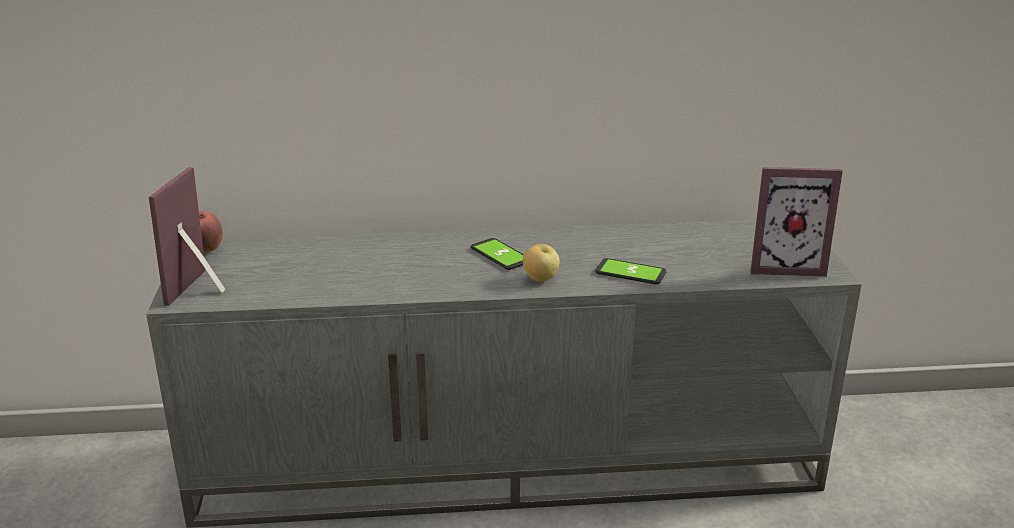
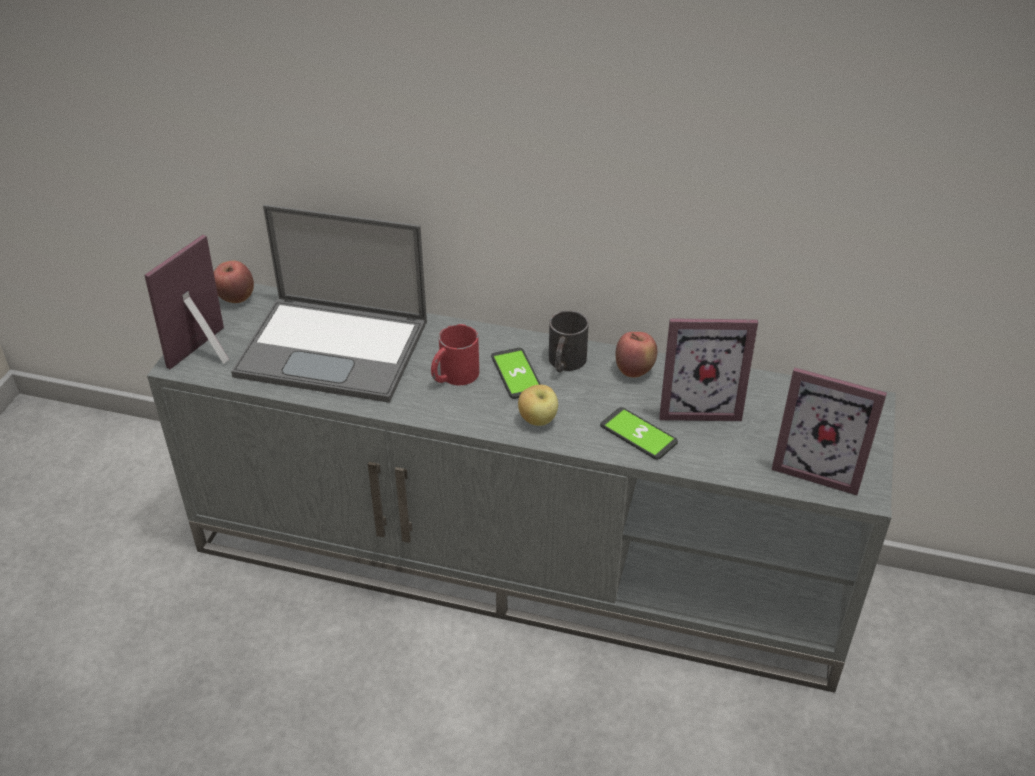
camera: 20 degrees right, 15 degrees up
(324, 266) = (335, 348): none -> laptop
(446, 265) = (453, 376): none -> red mug
(536, 242) = (565, 363): none -> black mug
(597, 237) = (634, 371): none -> apple
(663, 247) = (698, 404): none -> picture frame

